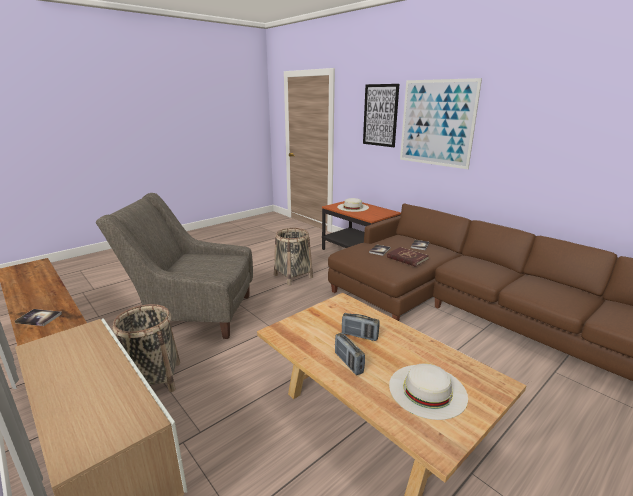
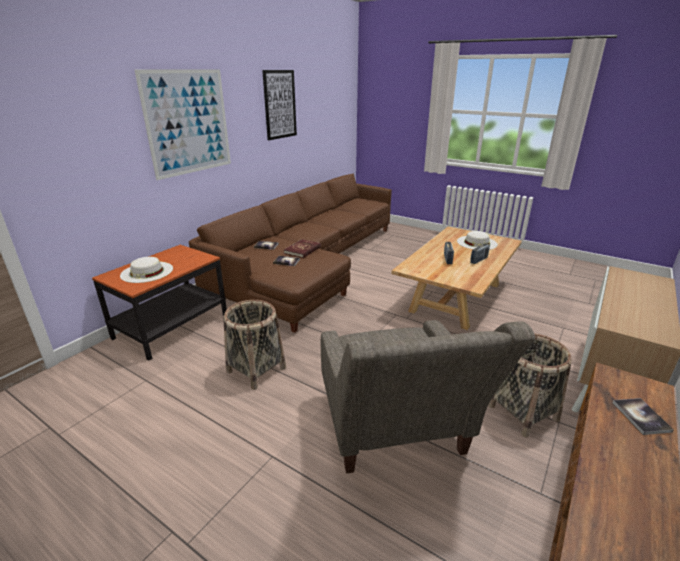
camera: 105 degrees left, 5 degrees up
(380, 115) = (104, 125): picture -> picture (280, 104)

